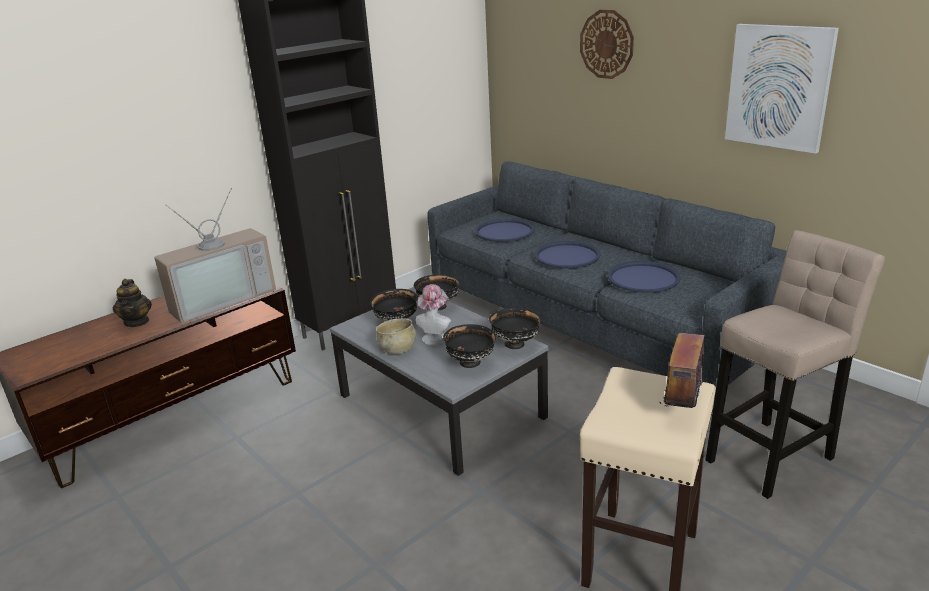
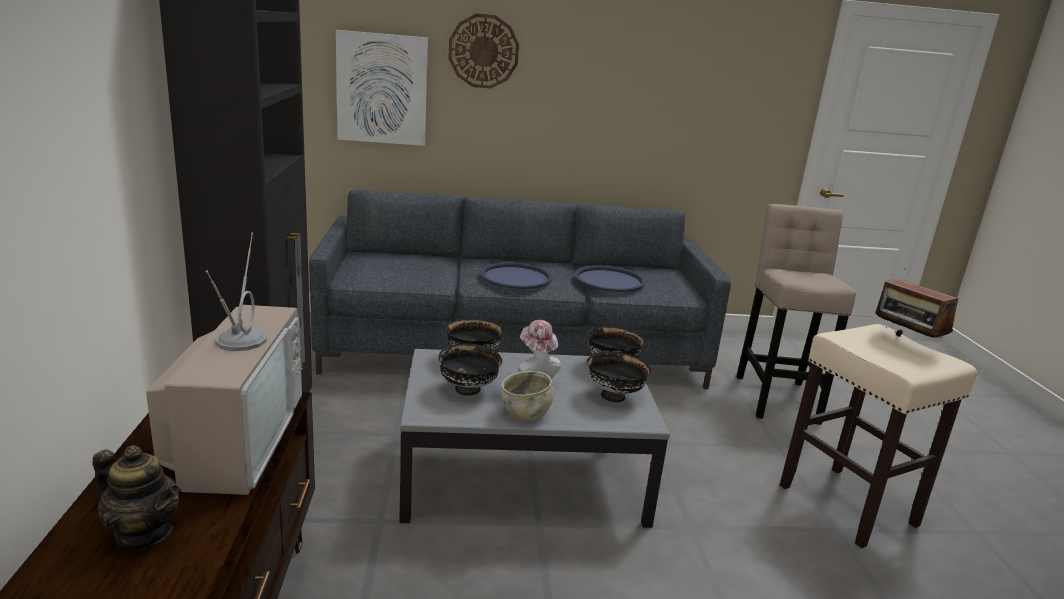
camera: 55 degrees left, 5 degrees down
(504, 231) = (409, 268): blue tray -> none
(779, 87) = (668, 94): picture -> picture (382, 89)

